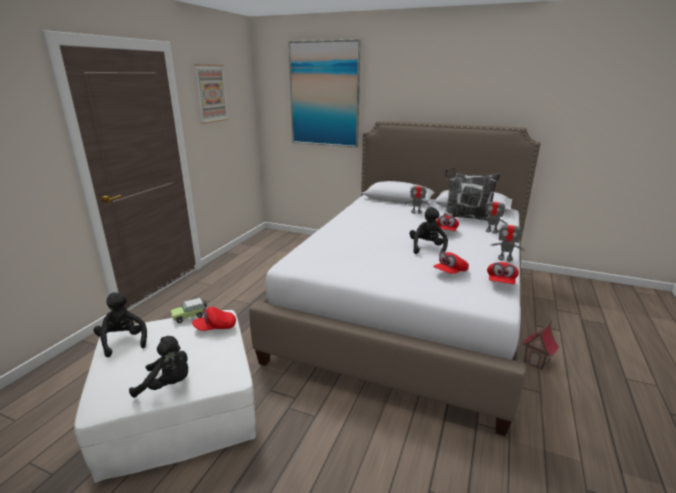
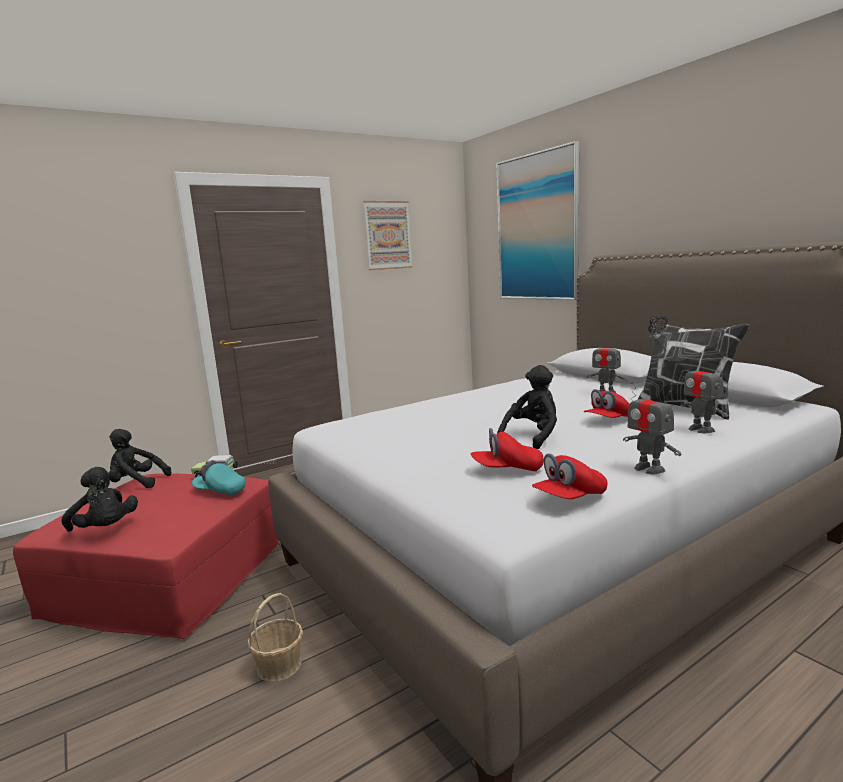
camera: 35 degrees right, 10 degrees down
(123, 341) = (136, 483): black plush toy -> black plush toy turned 90 degrees counterclockwise
(178, 407) = (167, 578): white ottoman -> red ottoman
(215, 327) = (220, 491): red cap -> turquoise cap
(338, 424) = (280, 665): none -> basket
(536, 362) = (718, 714): toy house -> none

